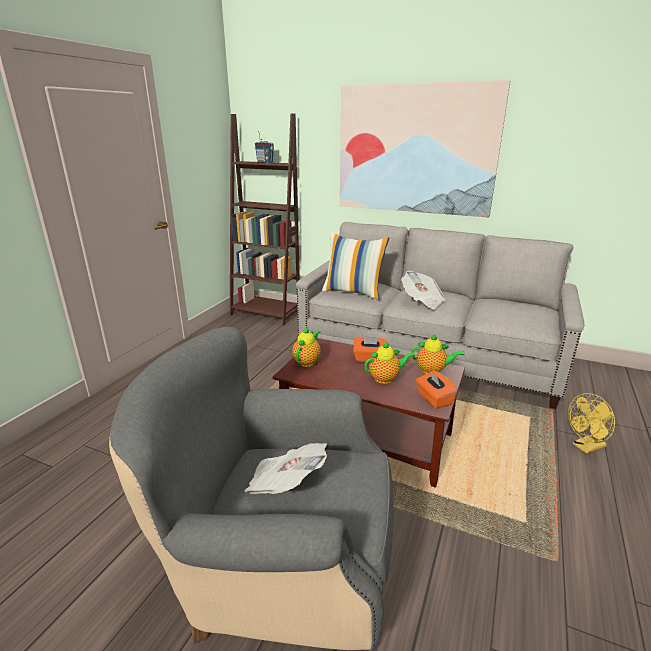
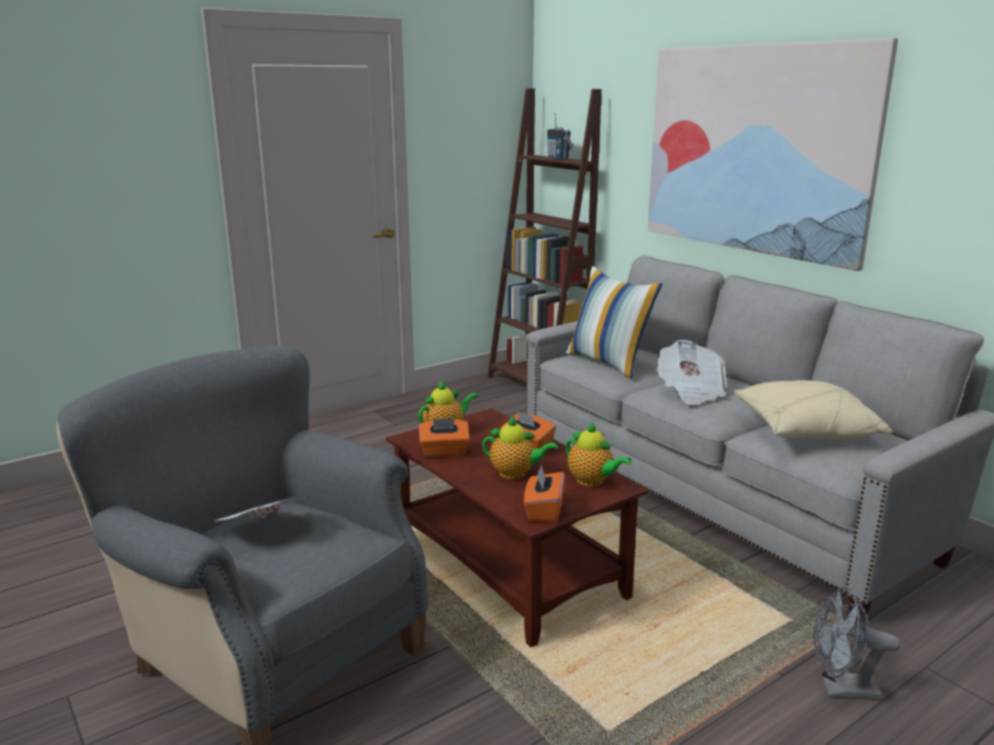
camera: 30 degrees right, 5 degrees down
(325, 376) = (444, 452): none -> orange tissue box
(501, 311) = (804, 431): none -> beige pillow
(585, 447) = (841, 689): yellow fan -> grey fan

